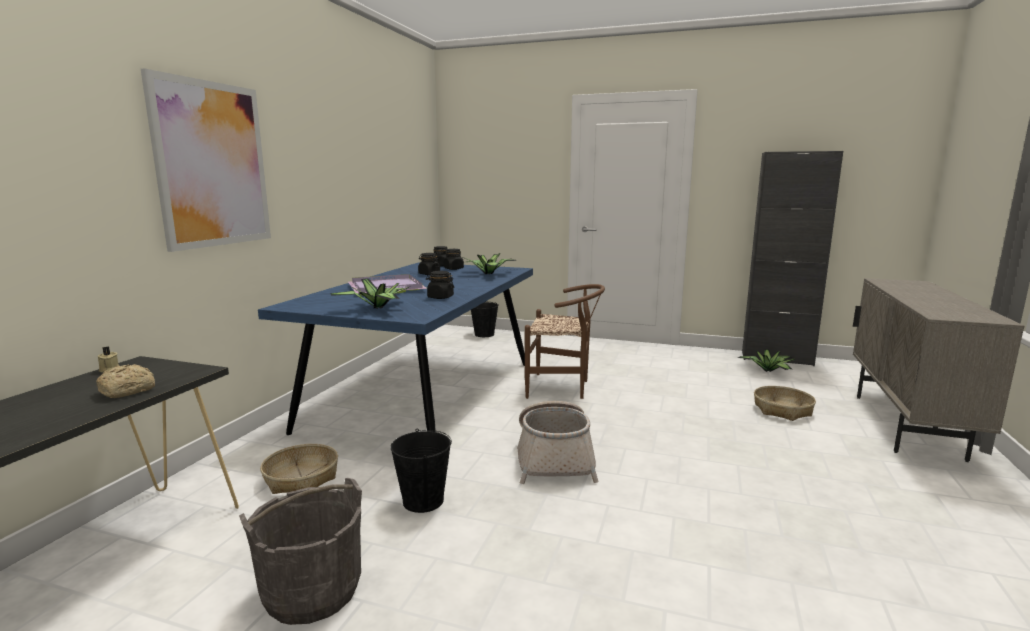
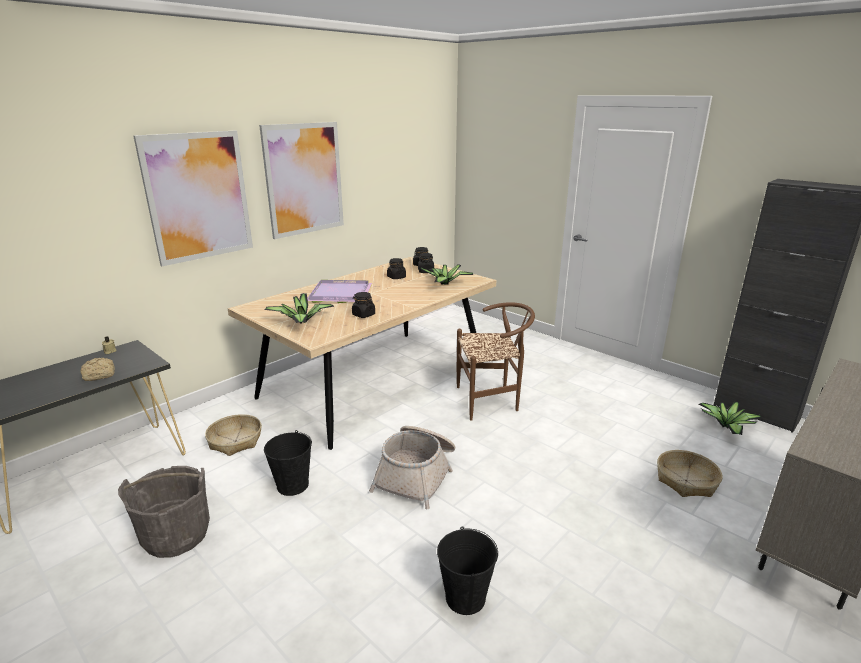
camera: 25 degrees right, 10 degrees up
(317, 163) = (304, 179): none -> picture
(425, 393) = (376, 381): blue dining table -> beige dining table
(484, 334) = (478, 322): black bucket -> black bucket (465, 597)
(563, 388) = (492, 400): brown chair -> brown chair turned 45 degrees counterclockwise

